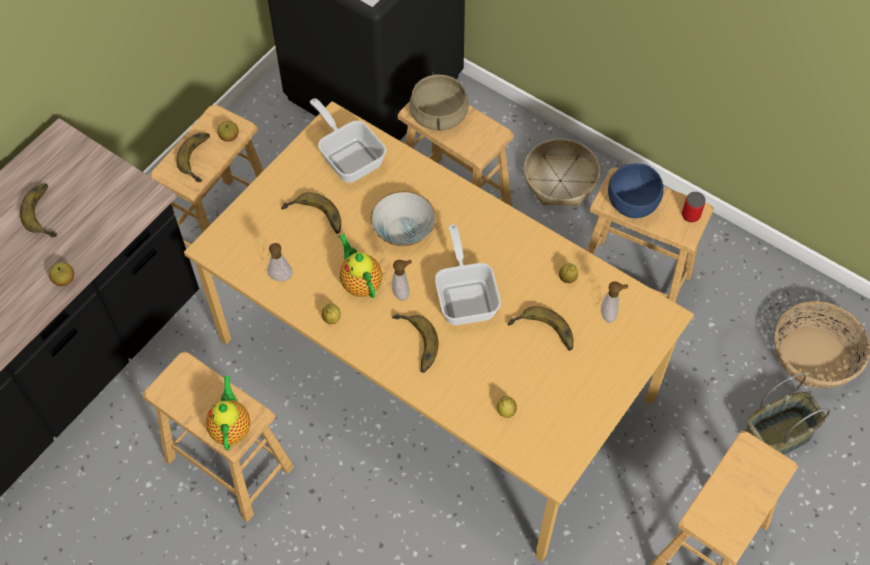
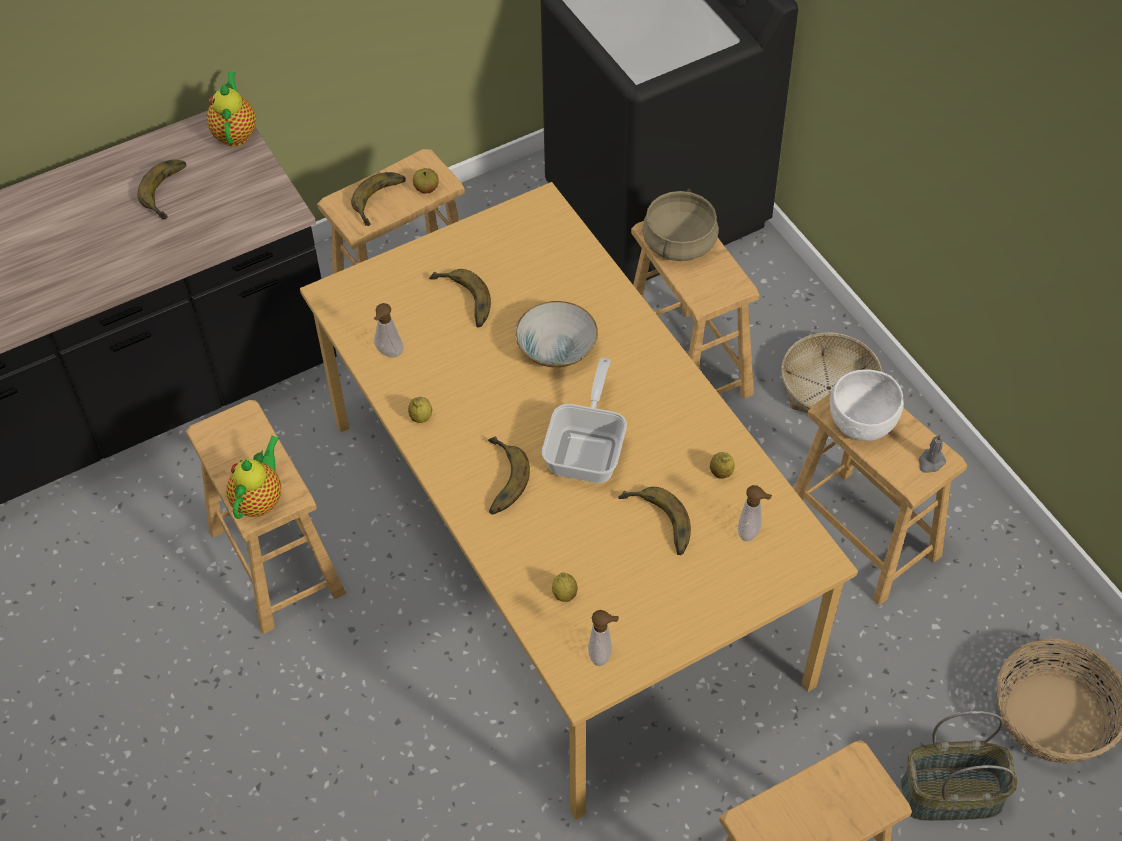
camera: 25 degrees right, 5 degrees down
(64, 280) = (150, 267): apple -> none
(349, 156) = (537, 248): frying pan -> none
(360, 282) = (475, 389): teapot -> teapot (235, 133)
(402, 293) = (516, 418): soap dispenser -> soap dispenser (602, 654)
(631, 204) = (861, 424): blue bowl -> white bowl
(690, 215) = (930, 462): can -> grey candle

